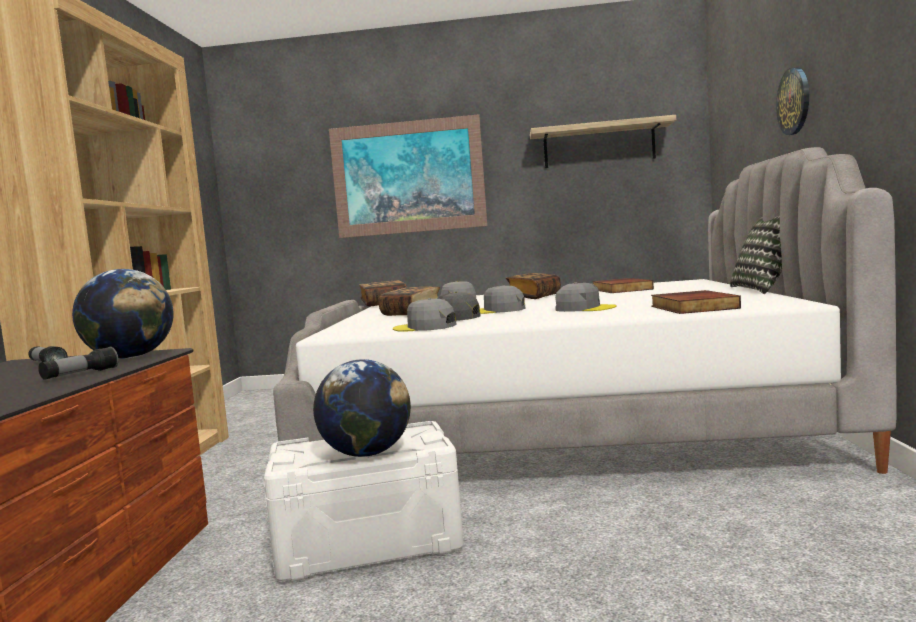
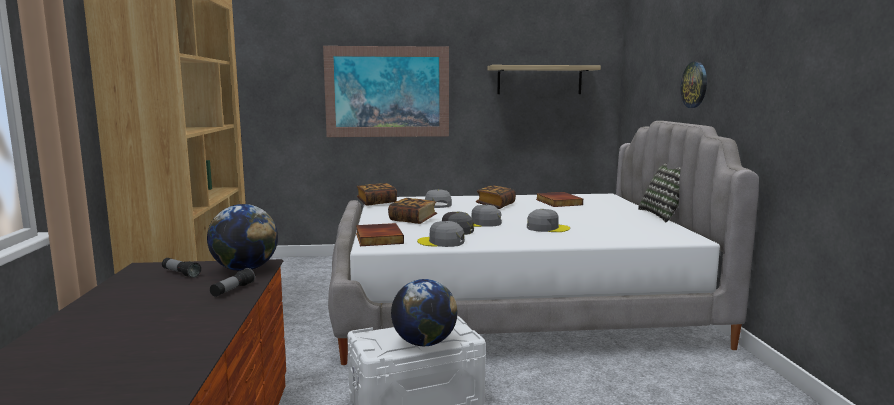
camera: 10 degrees left, 5 degrees up
(691, 307) = (624, 235): book -> book (377, 238)

